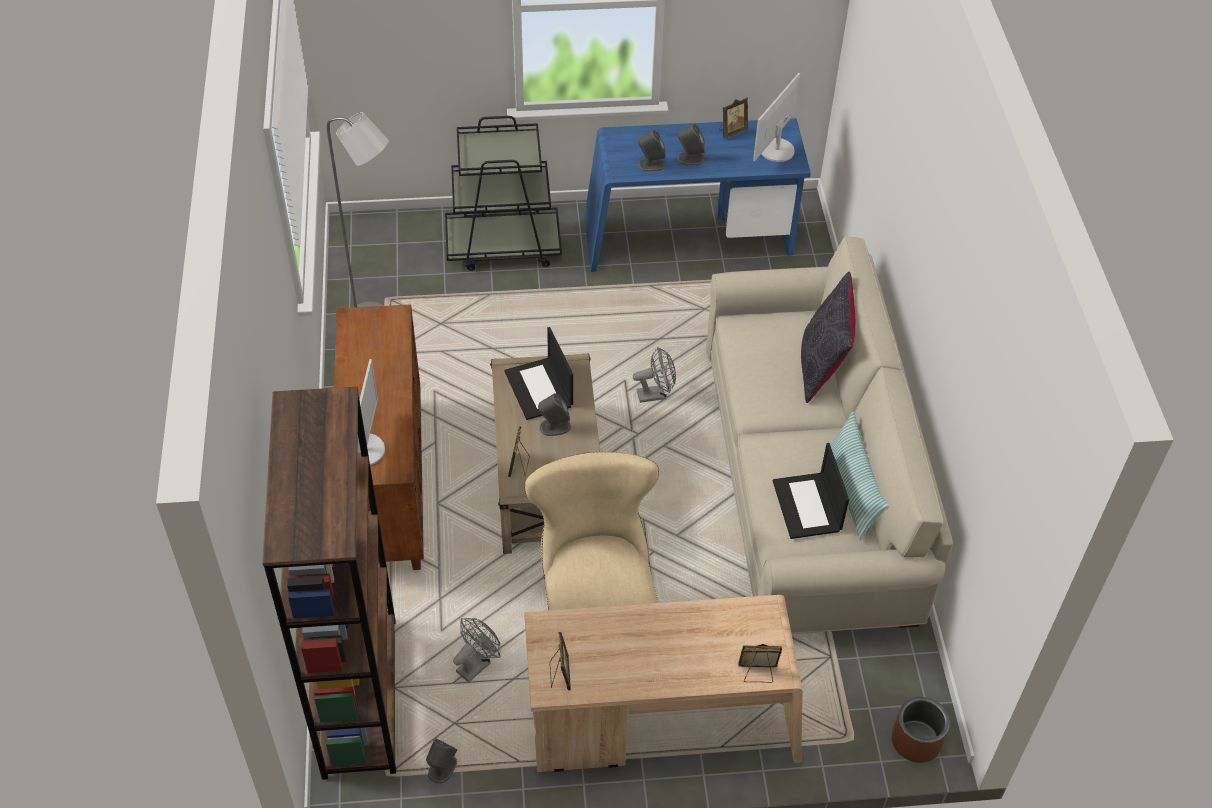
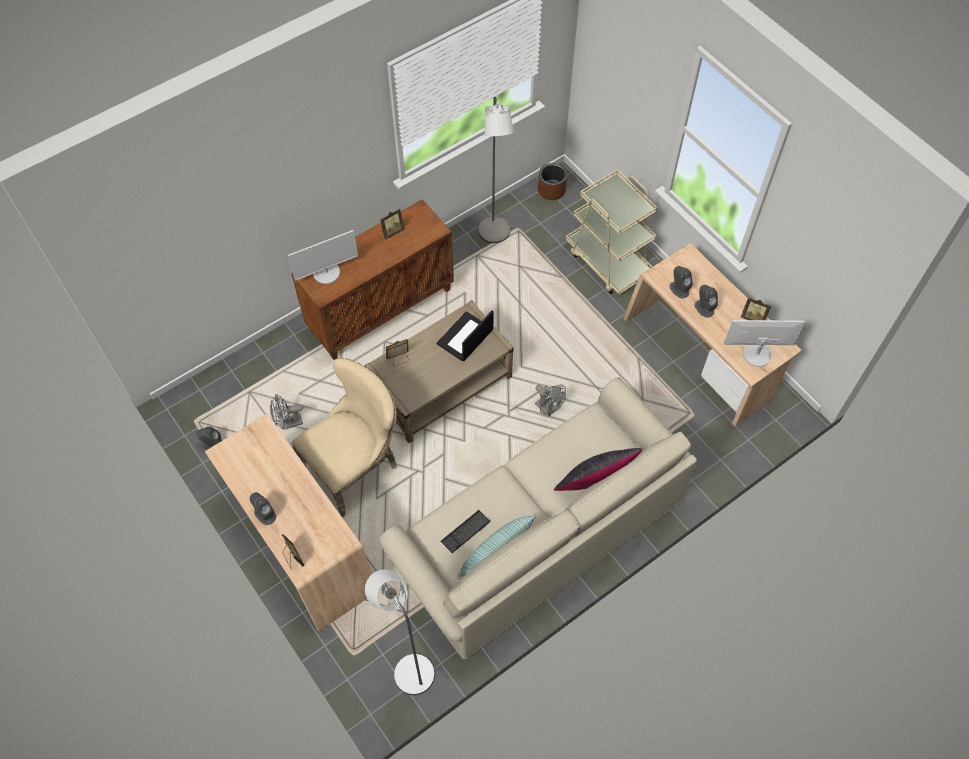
camera: 60 degrees right, 10 degrees up
(360, 696) = (235, 380): brown bookcase -> none
(477, 664) = (288, 423): grey fan -> grey fan turned 150 degrees clockwise
(504, 246) = (608, 261): black cart -> beige cart
(554, 427) = (441, 361): grey speaker -> grey speaker (265, 513)
(560, 675) = (234, 454): picture frame -> picture frame (392, 231)
(689, 240) = (698, 359): blue desk -> beige desk
(808, 506) = (465, 532): laptop -> keyboard
(902, 688) = (409, 668): none -> grey floor lamp
(916, 740) = (374, 694): brown planter -> brown planter (551, 190)

